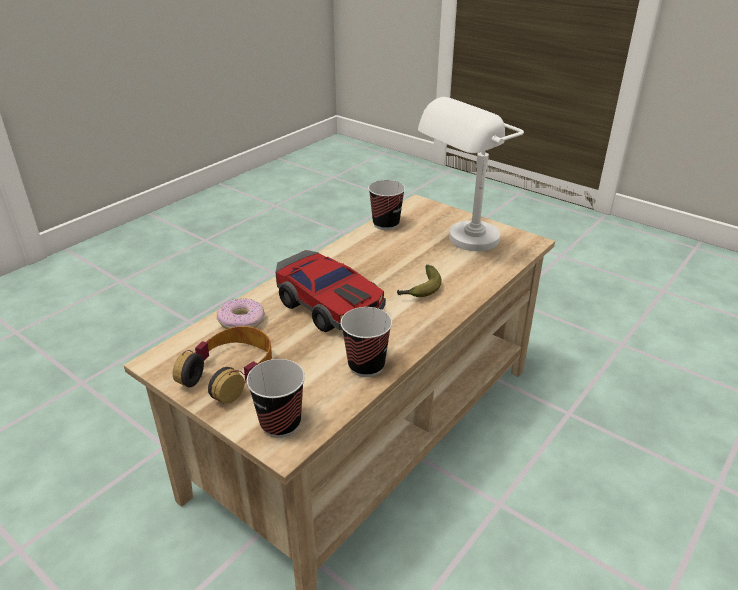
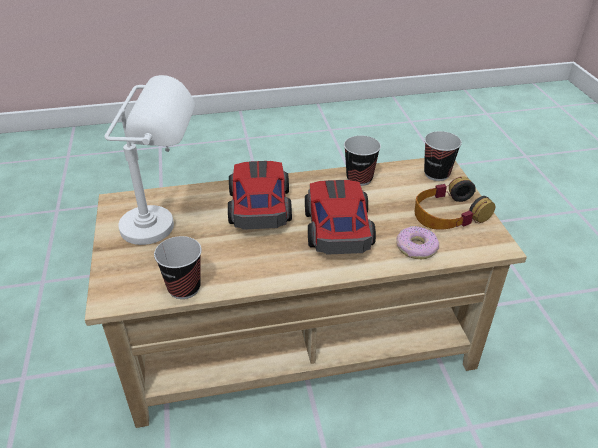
camera: 140 degrees left, 5 degrees up
(420, 289) = (259, 207): banana -> toy car

